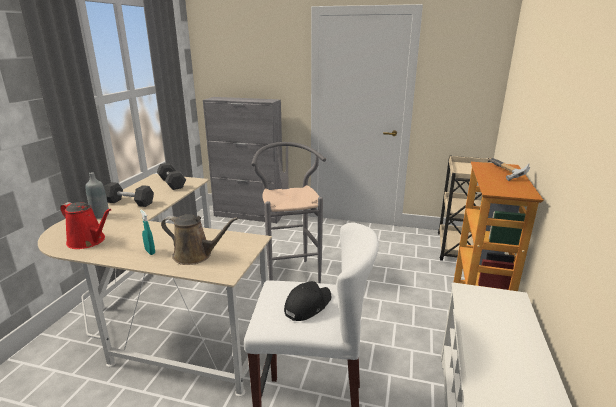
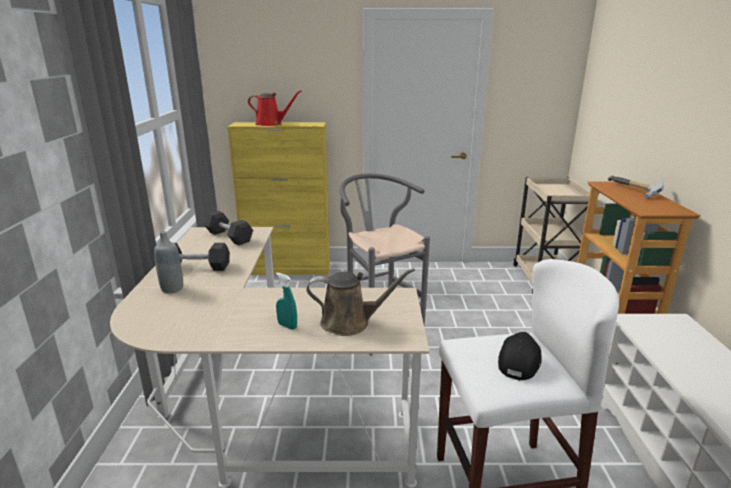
camera: 15 degrees left, 0 degrees up
(89, 241) = (190, 324): red watering can -> red watering can (271, 124)
(249, 215) = (288, 269): grey cabinet -> yellow cabinet

